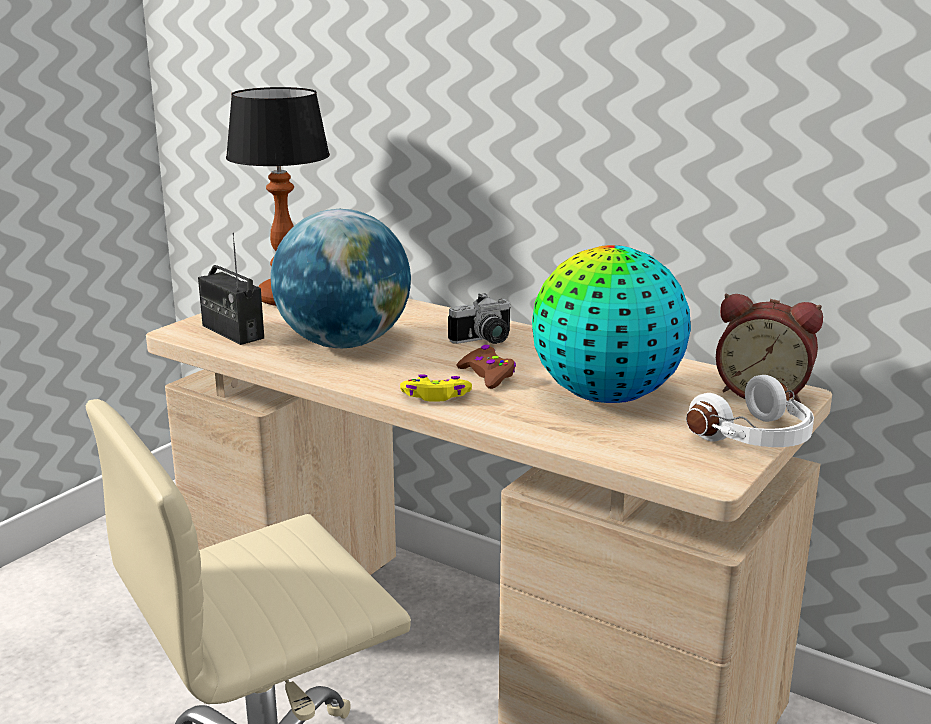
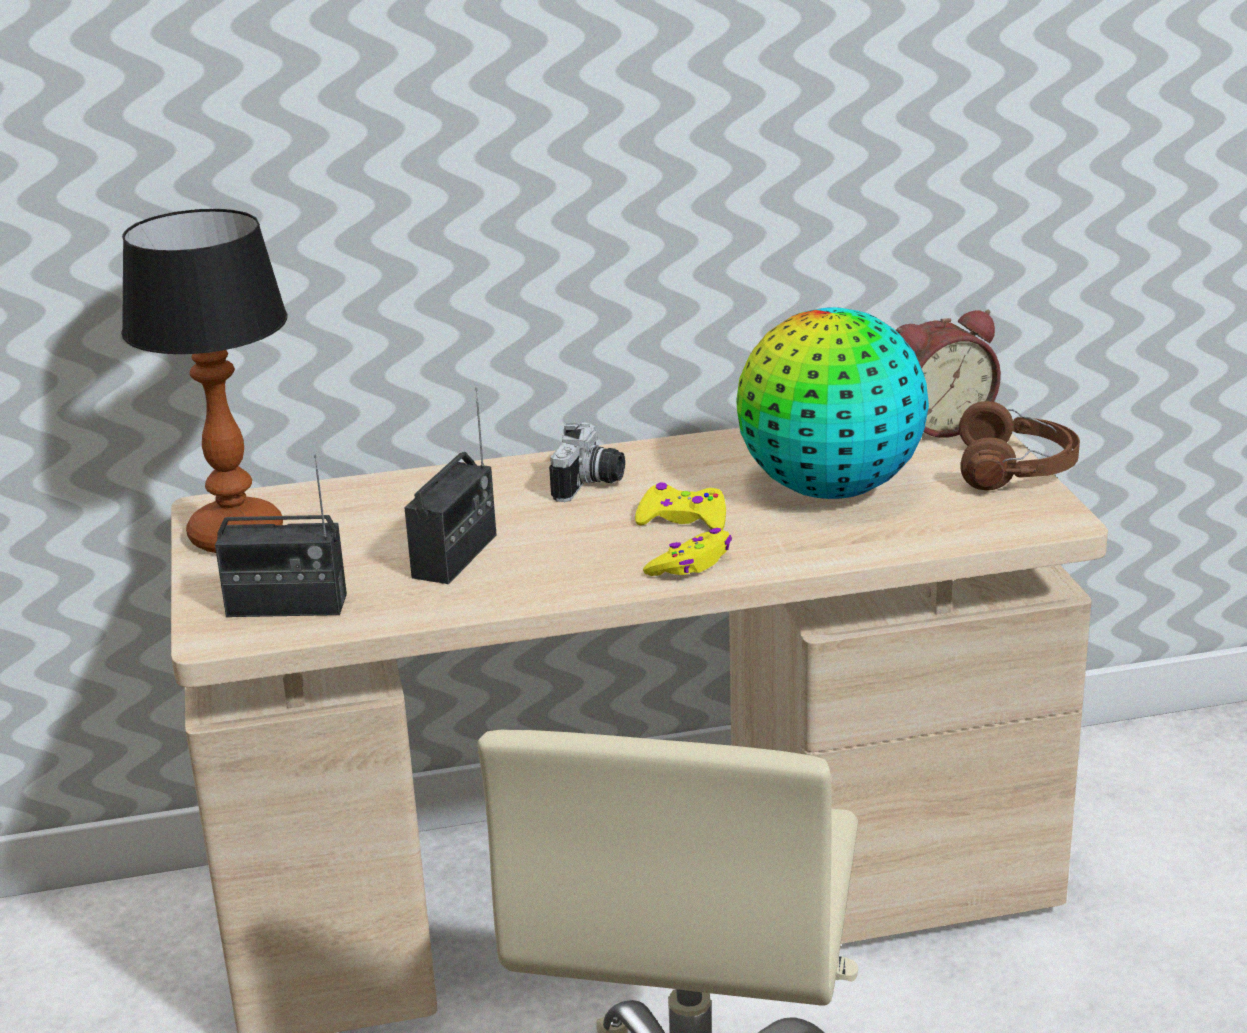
camera: 45 degrees left, 5 degrees up
(344, 344) = (455, 556): globe -> radio
(487, 375) = (683, 519): brown game controller -> yellow game controller
(757, 438) = (1017, 470): white headphones -> brown headphones

